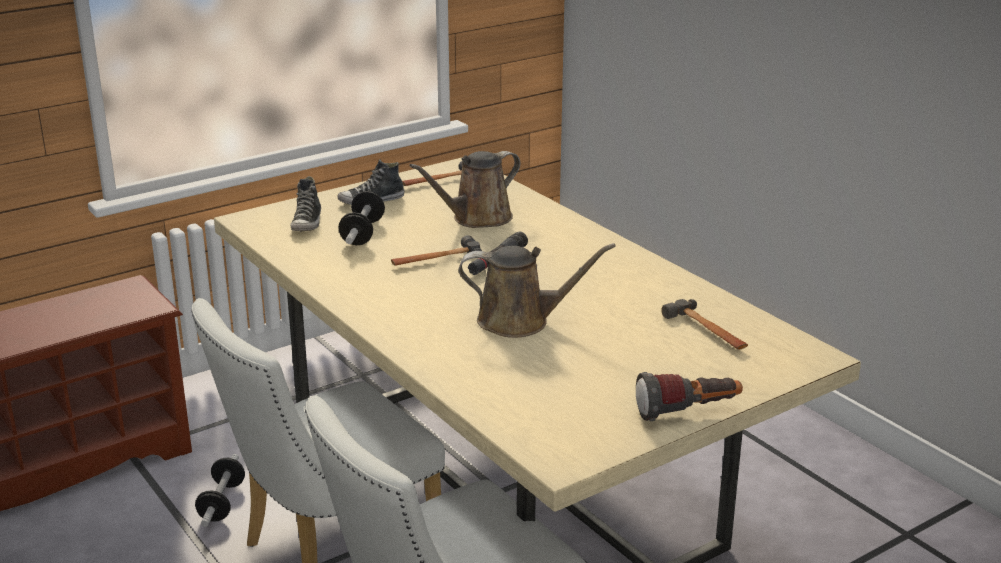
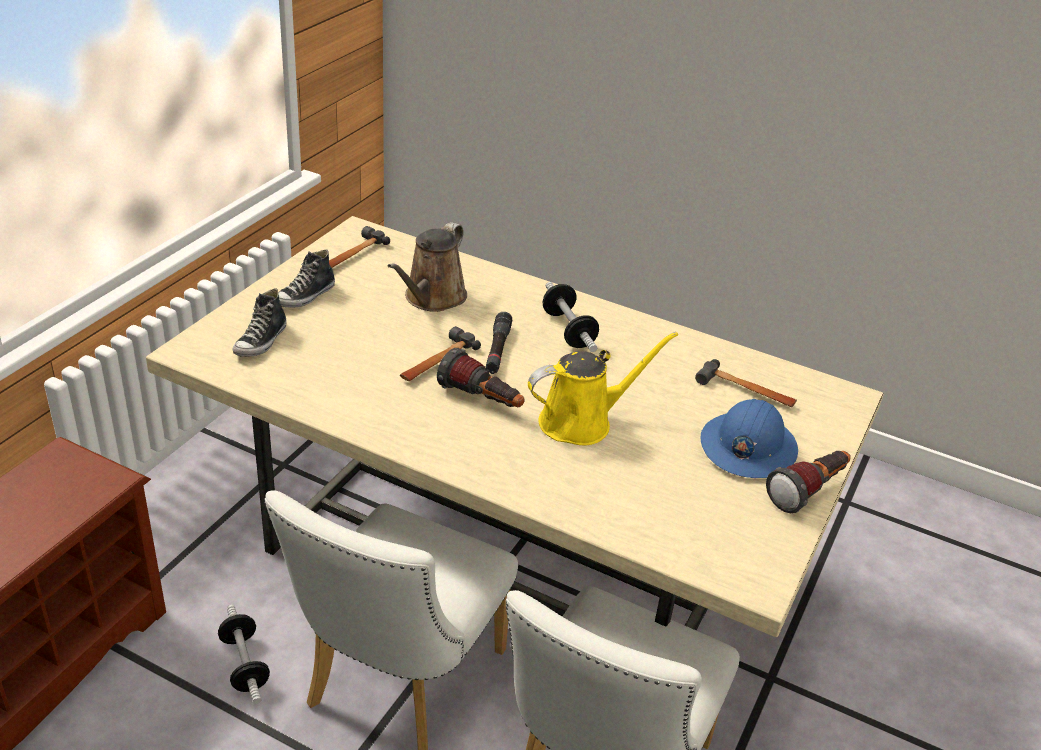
camera: 30 degrees left, 10 degrees up
(307, 223) = (261, 341): shoe -> shoe turned 45 degrees clockwise
(362, 233) = (333, 343): dumbbell -> dumbbell (568, 330)
(446, 291) = (482, 400): none -> flashlight
(520, 321) = (582, 421): brown watering can -> yellow watering can
(661, 370) = (747, 447): none -> blue hard hat

